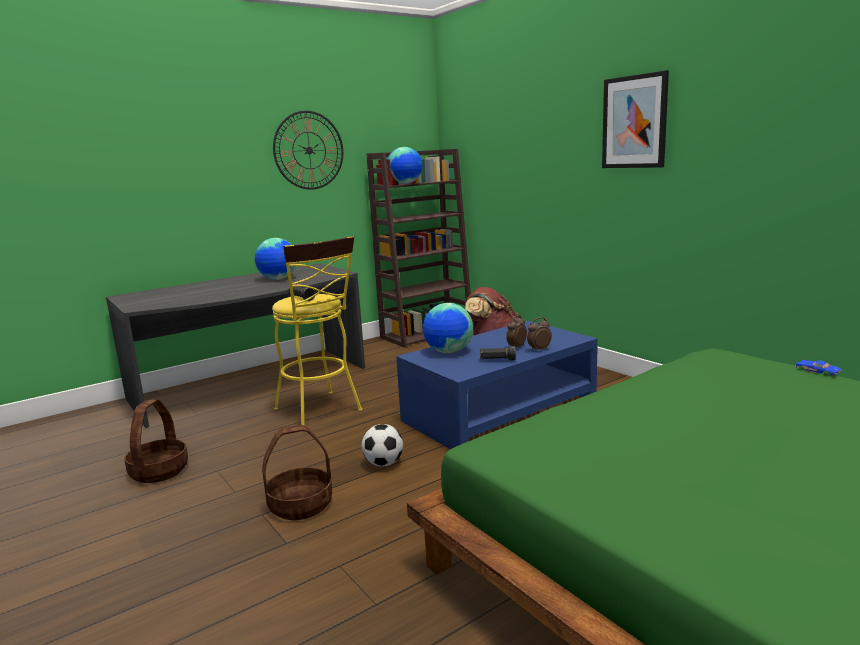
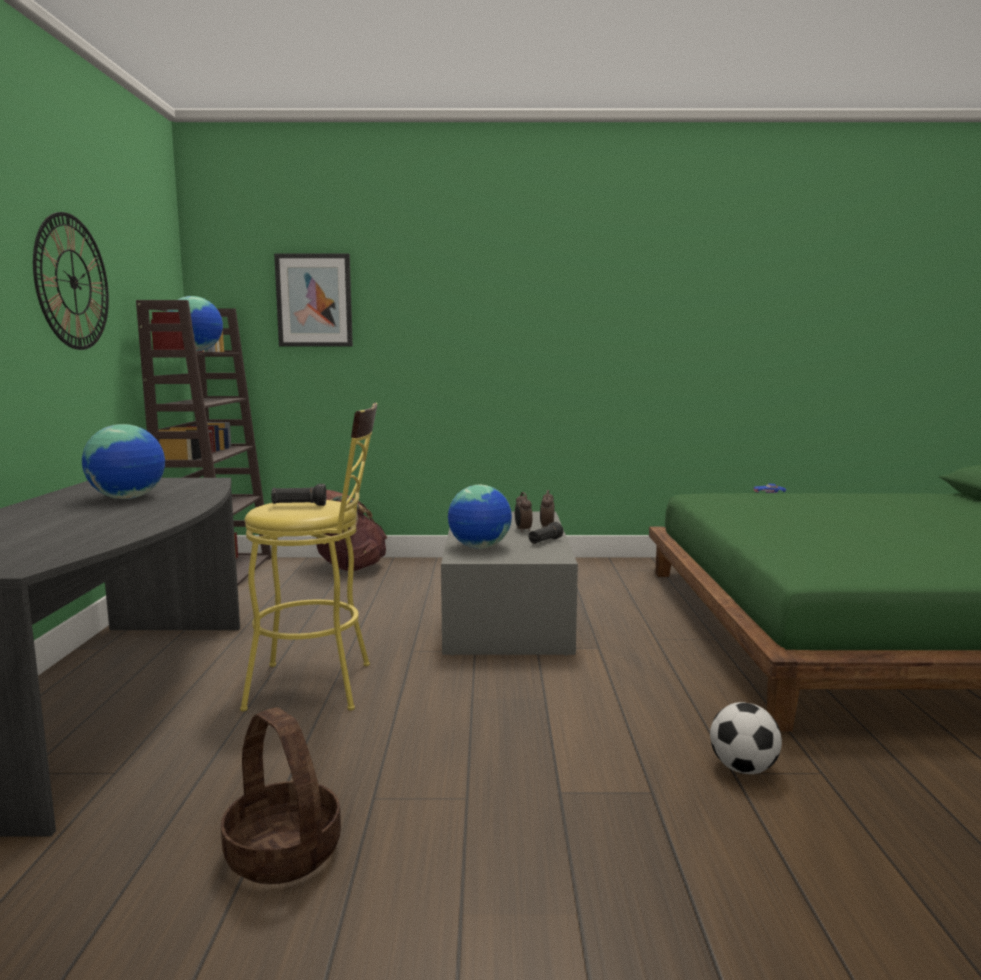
camera: 55 degrees left, 5 degrees down
(301, 505) = (569, 761): basket -> none
(383, 464) = (534, 692): football -> football (743, 768)
(500, 411) = (506, 613): blue coffee table -> grey coffee table
(634, 122) = (523, 291): picture -> picture (314, 300)

